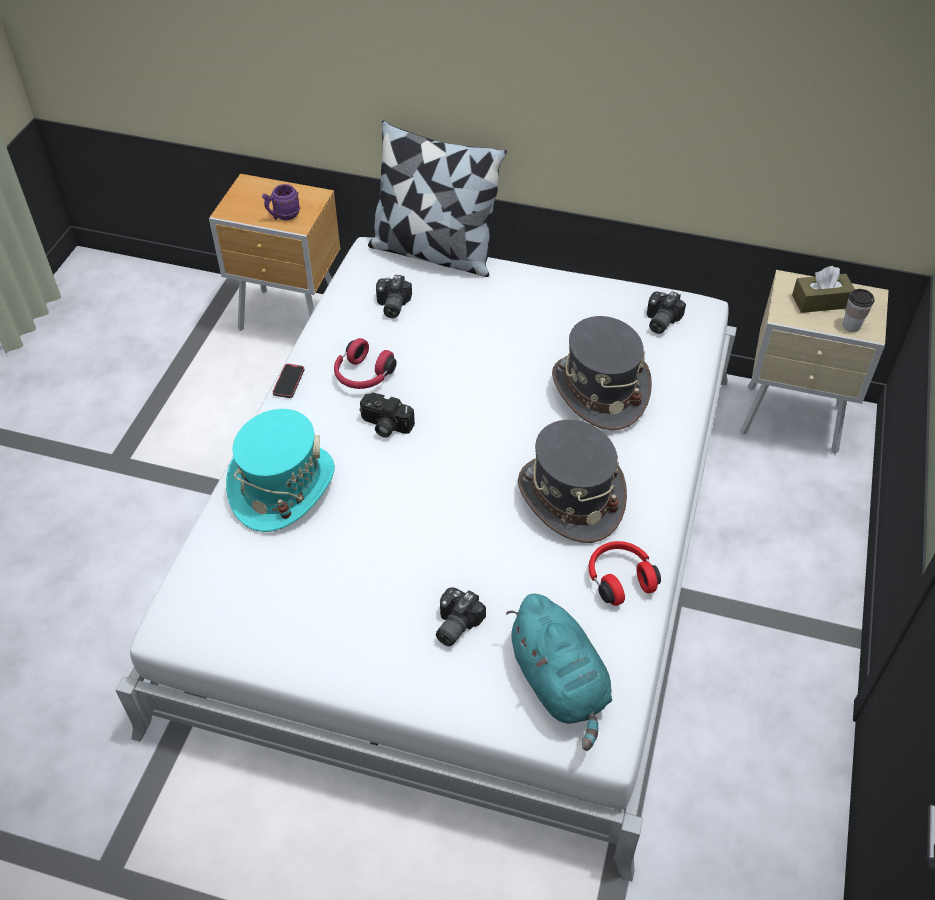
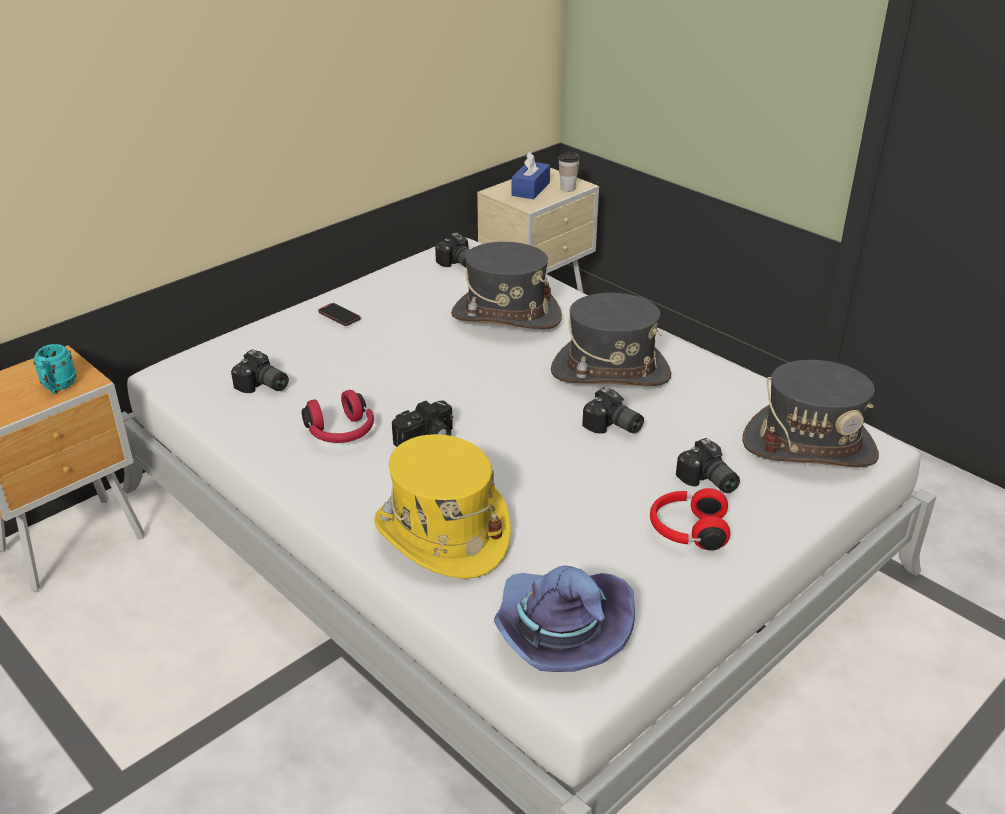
camera: 60 degrees left, 15 degrees down
(215, 597) = (558, 634): none -> purple hat
(282, 486) = (442, 534): turquoise hat -> yellow hat
(283, 216) = (58, 387): purple mug -> turquoise mug
(289, 382) = (291, 485): phone -> phone (339, 316)
(434, 252) = (220, 339): pillow -> none
(485, 531) = (612, 427): none -> camera
(560, 684) = (809, 446): turquoise plush toy -> grey hat
(619, 578) = (716, 381): red headphones -> red headphones (687, 531)
(820, 301) = (530, 189): brown tissue box -> blue tissue box

